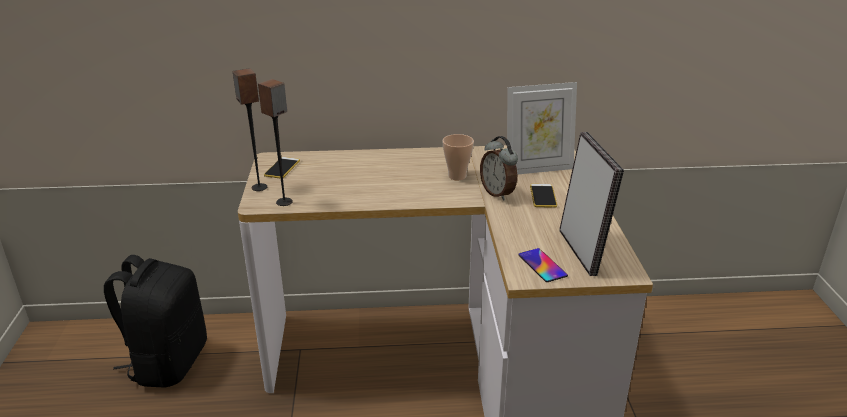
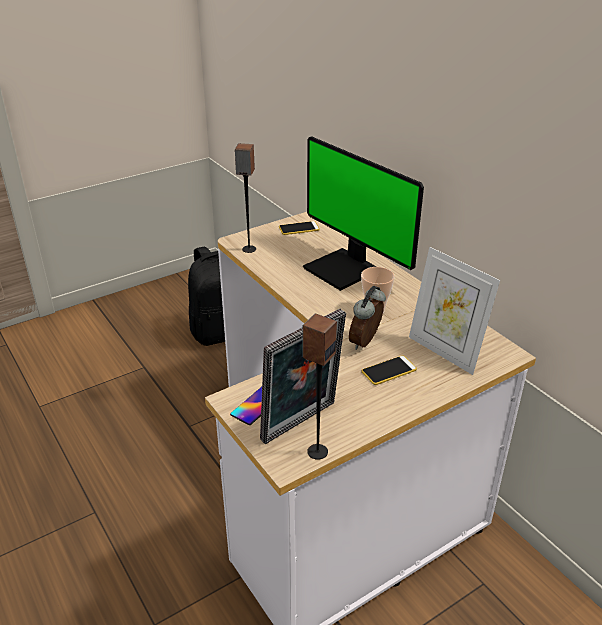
camera: 60 degrees right, 5 degrees up
(259, 187) = (260, 231): speaker -> speaker (317, 451)
(380, 169) = (344, 269): none -> monitor

